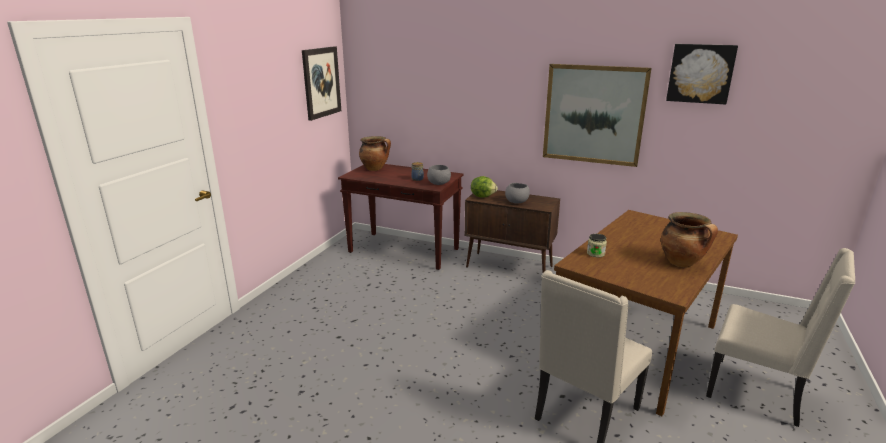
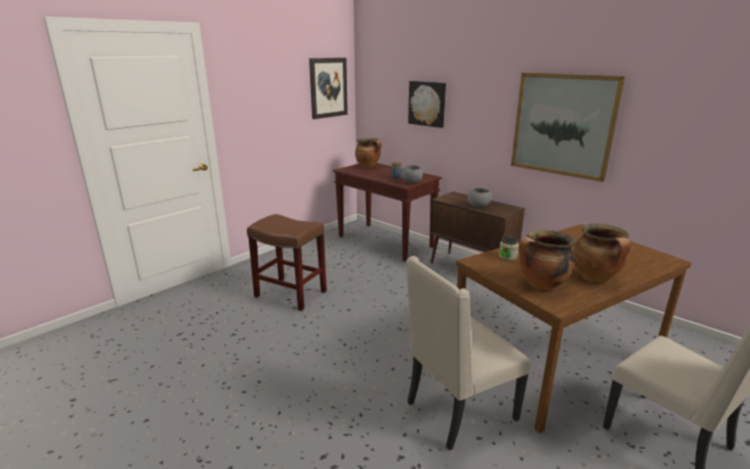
camera: 20 degrees right, 0 degrees up
(336, 330) = (290, 294): none -> brown stool
(483, 196) = (450, 198): lettuce -> none
(646, 278) = (541, 286): none -> cooking pot
(700, 73) = (680, 82): picture -> picture (427, 103)

